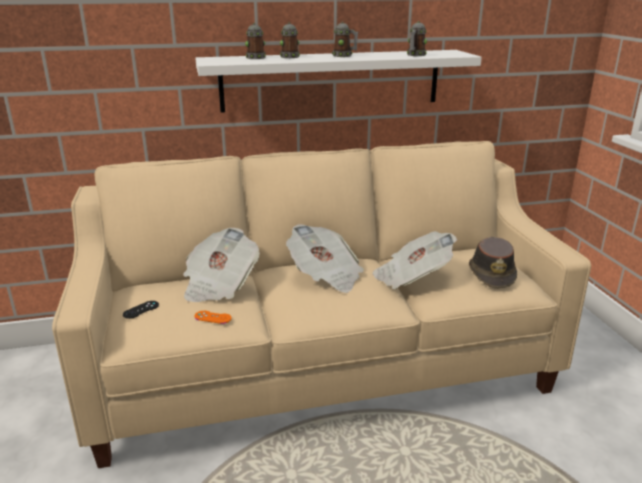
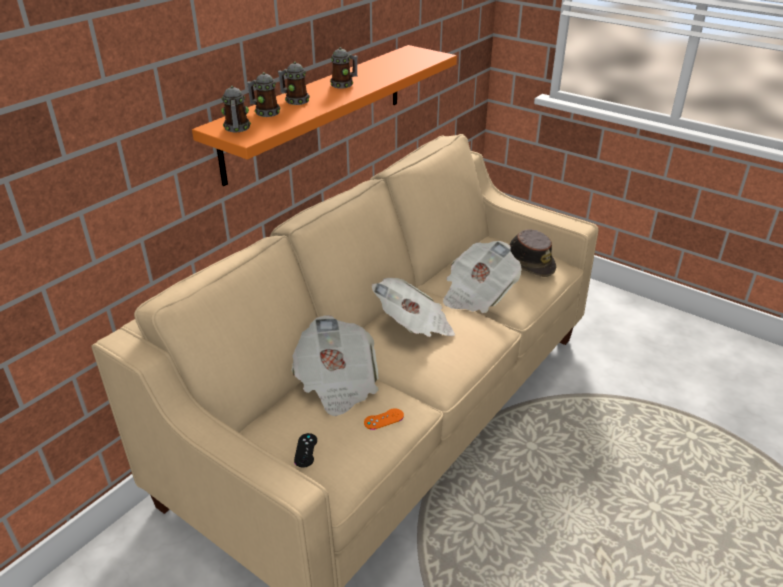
camera: 40 degrees left, 10 degrees up
(331, 80) = (317, 110): white shelf -> orange shelf
(415, 55) = (403, 67): mug -> mug (237, 129)

